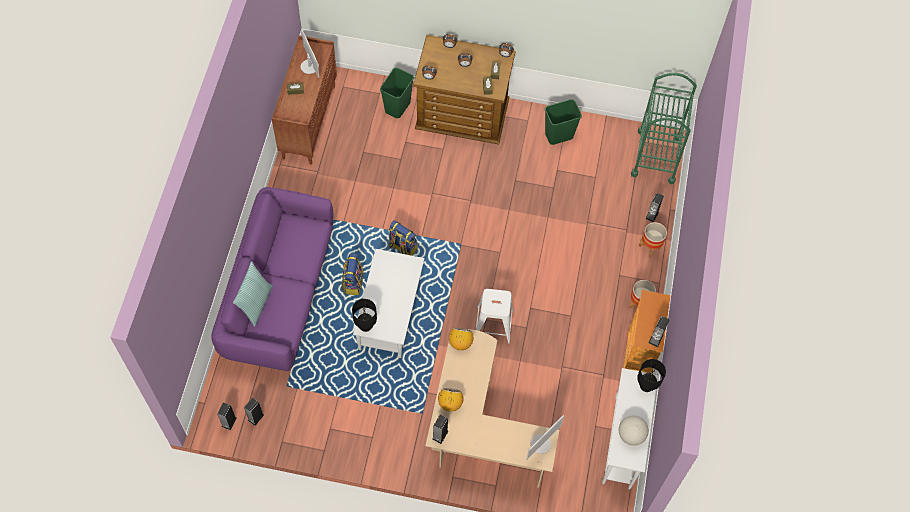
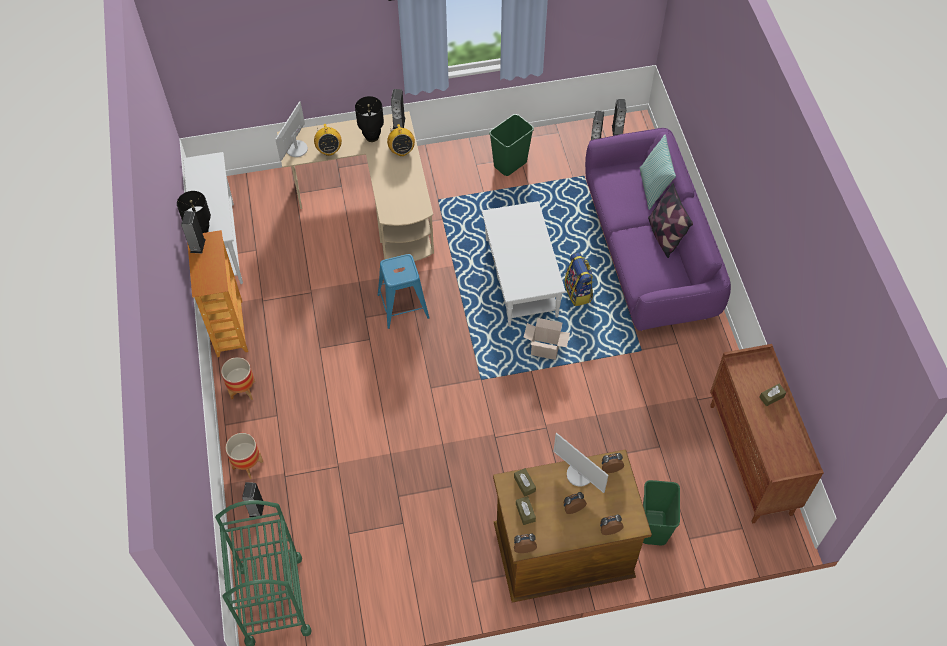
camera: 160 degrees right, 5 degrees down
(275, 259) = (664, 235): none -> pillow
(310, 66) = (778, 438): monitor -> monitor (579, 474)
(365, 326) = (529, 212): black table lamp -> black table lamp (372, 137)
(402, 247) = (546, 350): backpack -> cardboard box
(460, 343) = (417, 205): radio -> radio (329, 150)
(493, 325) = (403, 306): white stool -> blue stool
(558, 136) = (419, 575): green trash can -> green trash can (510, 164)
(631, 435) = (205, 182): globe -> none

